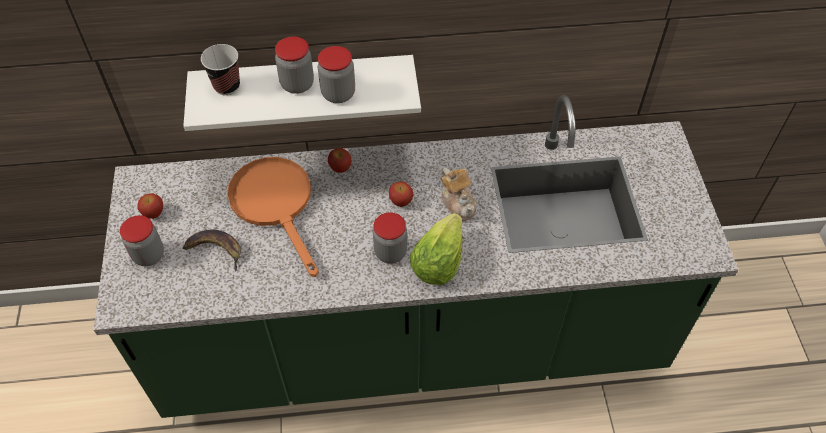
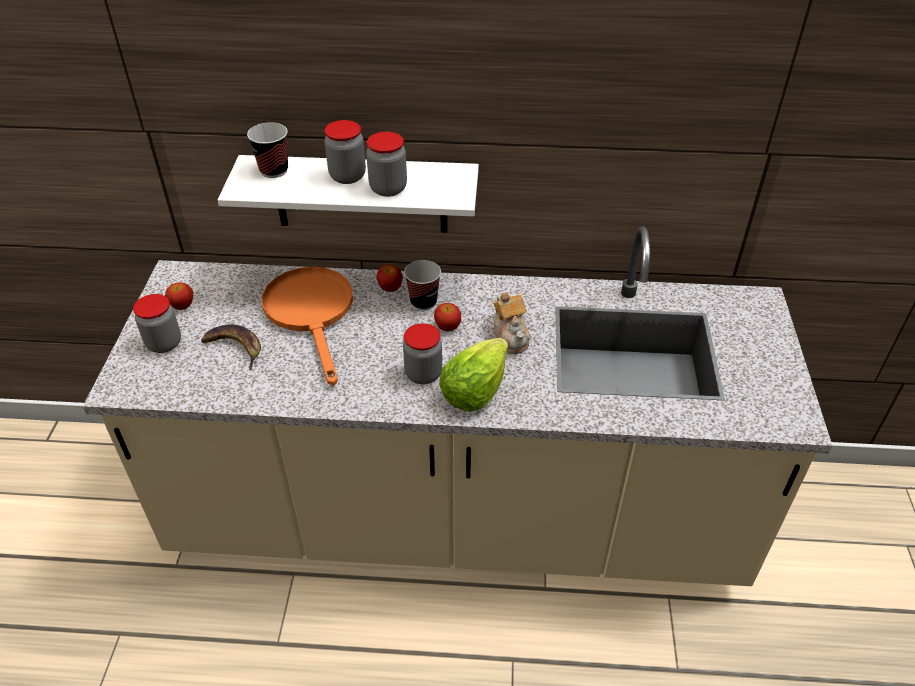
camera: 10 degrees right, 10 degrees down
(374, 179) = (423, 302): none -> cup
(413, 342) = (457, 518): green counter -> beige counter

